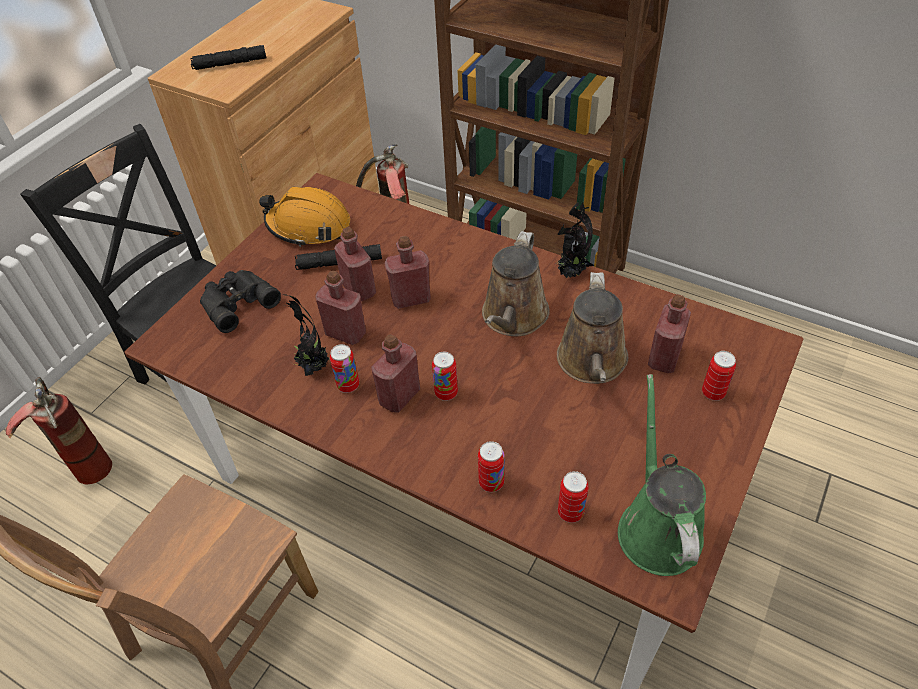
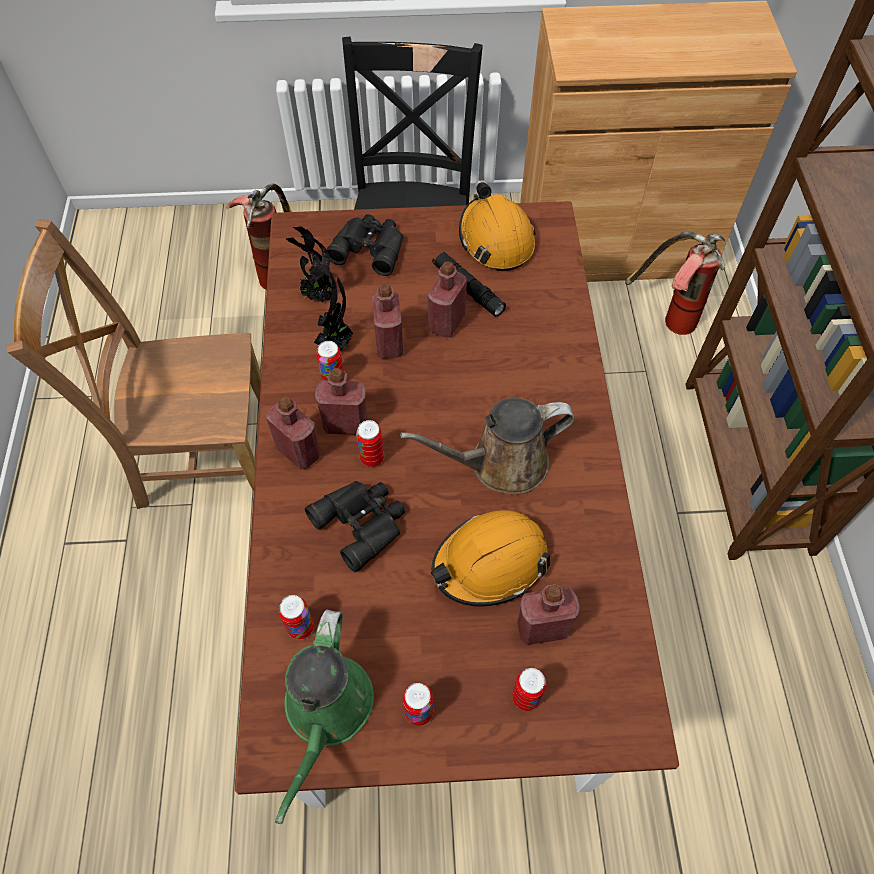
camera: 55 degrees right, 10 degrees up
(230, 64) = (613, 45): black flashlight -> none
(411, 299) = (464, 368): red bottle -> red bottle (299, 451)
(491, 482) = (296, 546): can -> can (418, 712)
(501, 426) = (362, 522): none -> black binoculars
(571, 273) = (599, 485): potted plant -> potted plant (315, 296)
(592, 363) = (489, 563): brown watering can -> orange hard hat
(657, 526) = (327, 711): green watering can -> green watering can turned 135 degrees clockwise

